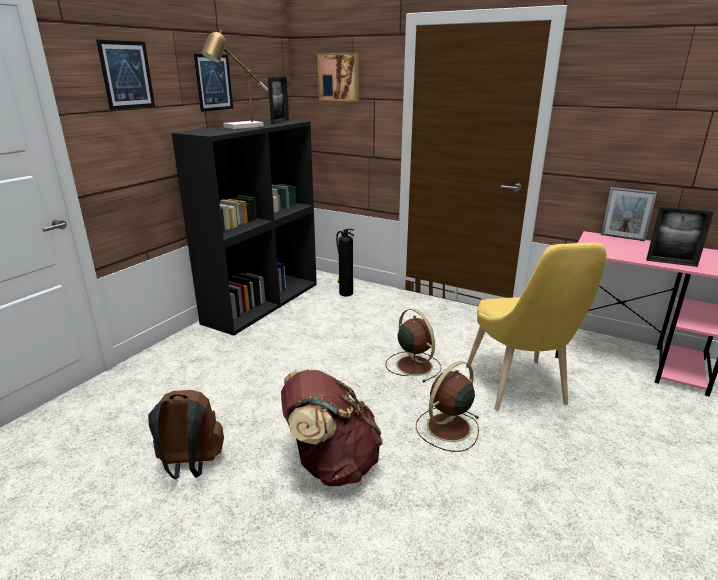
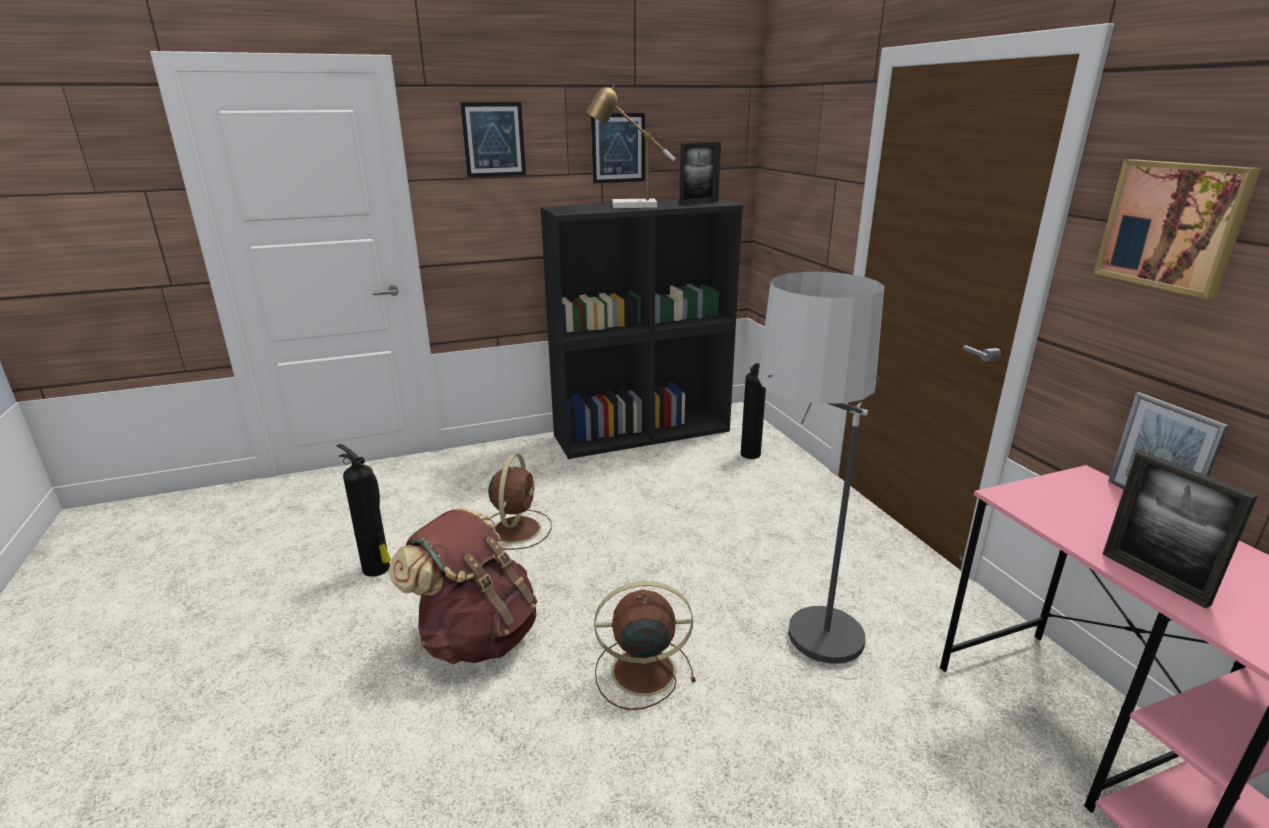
camera: 40 degrees right, 0 degrees up
(190, 466) = (377, 569): brown backpack -> fire extinguisher
(339, 77) = (802, 144): picture -> picture (1173, 225)
(413, 365) = (709, 576): brown fan -> brown fan (517, 528)
(518, 389) = (807, 679): yellow chair -> floor lamp

